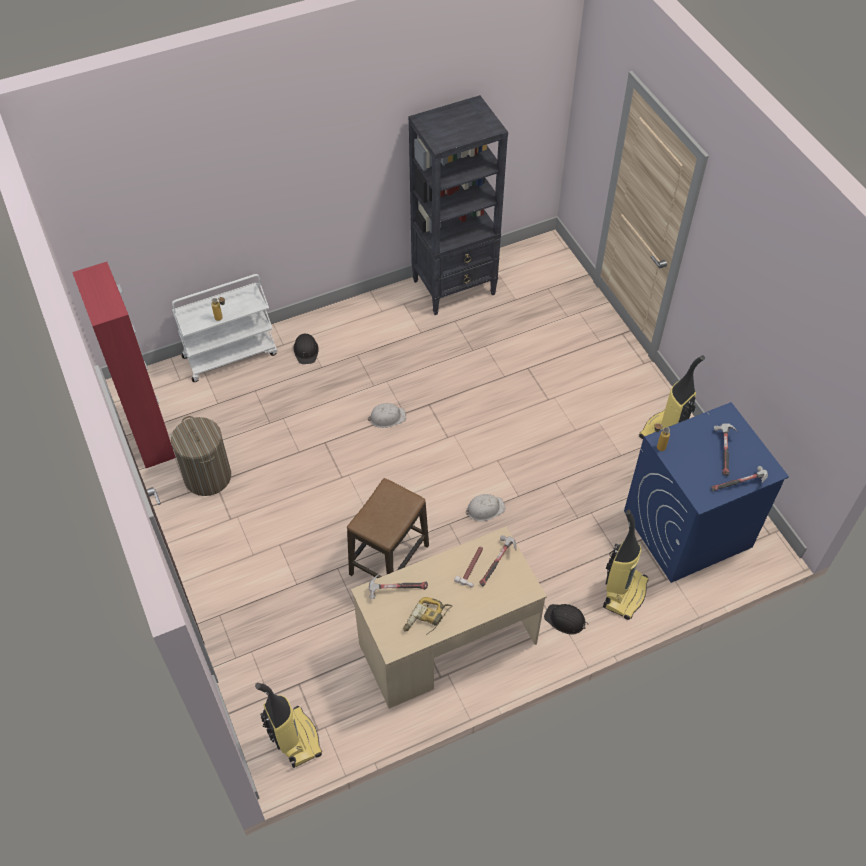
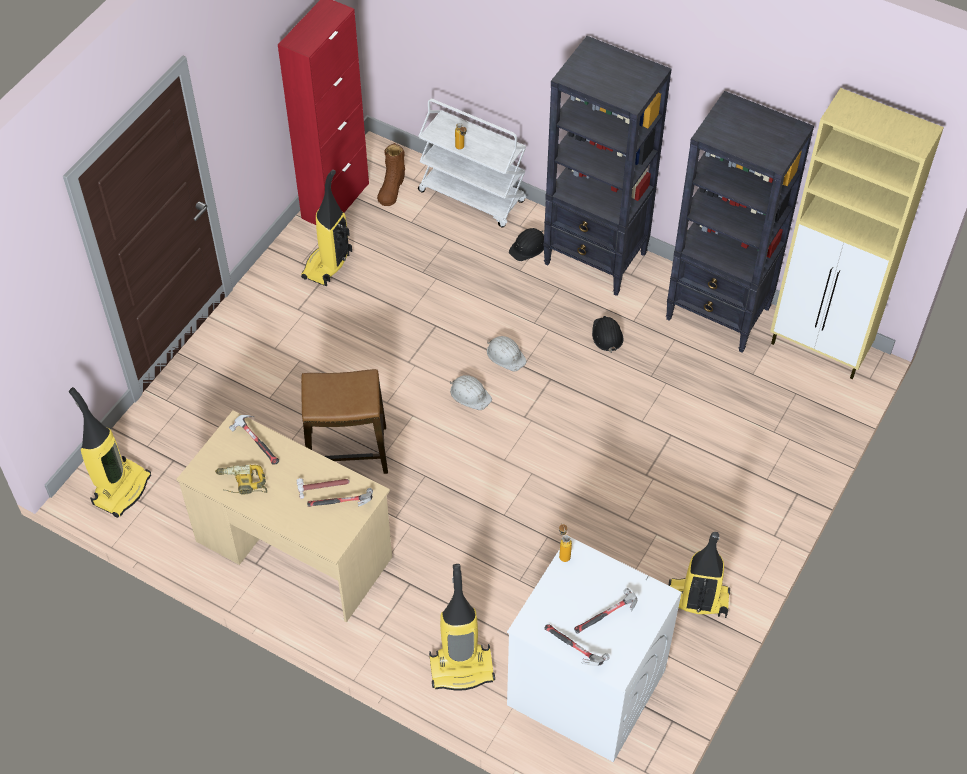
camera: 55 degrees right, 0 degrees up
(174, 396) = (392, 187): none -> brown boot
(208, 477) = (328, 266): laundry basket -> vacuum cleaner
(352, 321) = (596, 259): none -> black bookcase
(485, 509) = (465, 495): white hard hat -> white hard hat (470, 394)
(524, 257) = (820, 349): none -> beige cabinet
(565, 620) = (391, 632): black hard hat -> black hard hat (607, 335)
(686, 529) = (585, 687): blue washing machine -> white washing machine

